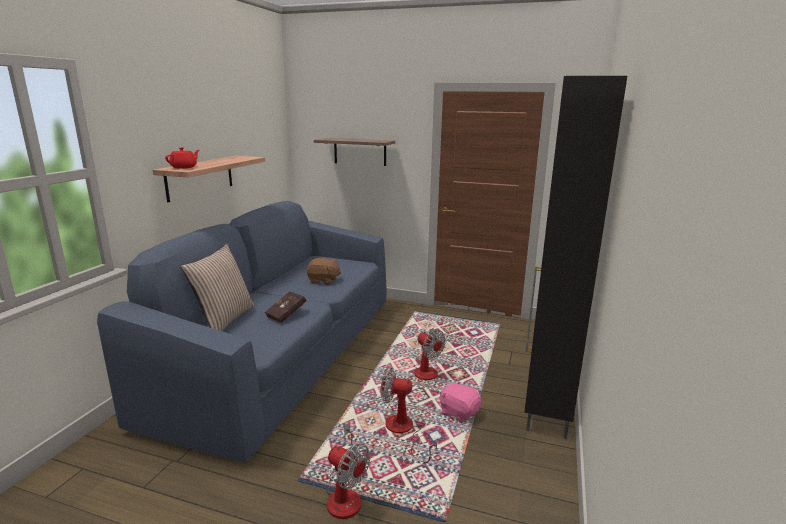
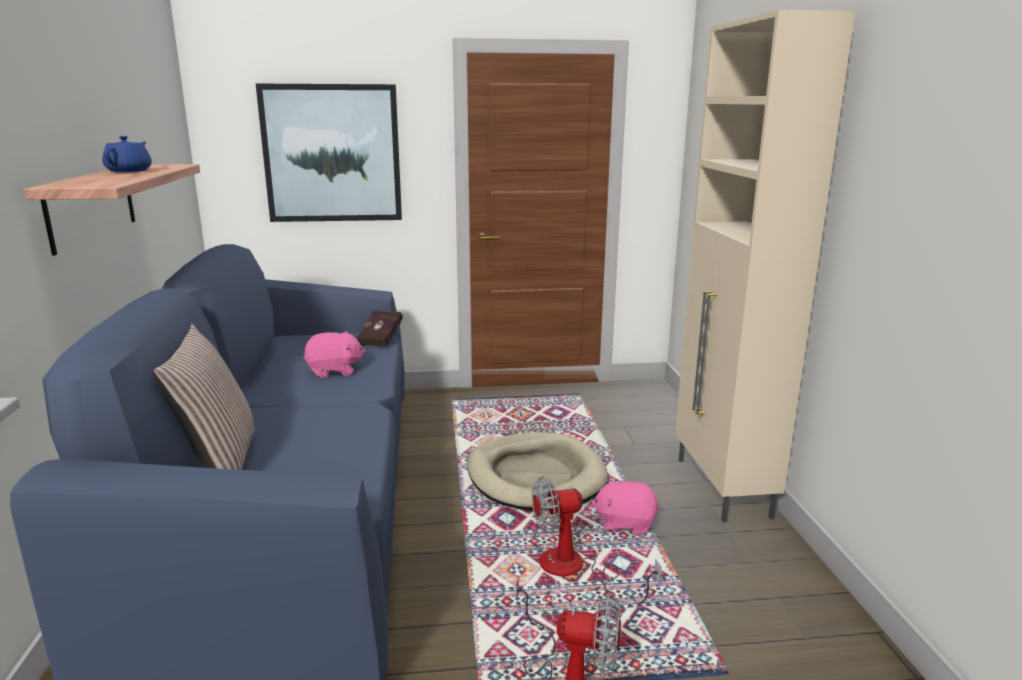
camera: 25 degrees left, 0 degrees up
(184, 167) = (88, 182): red teapot -> none
(220, 160) = (130, 171): none -> blue teapot
(288, 315) = (331, 433): red book -> red book (382, 339)
(323, 281) = (334, 371): brown plush toy -> pink plush toy
(360, 151) = (332, 154): shelf -> picture
(427, 369) = (535, 476): fan -> beige dog bed
(546, 408) = (722, 488): black cabinet -> beige cabinet

